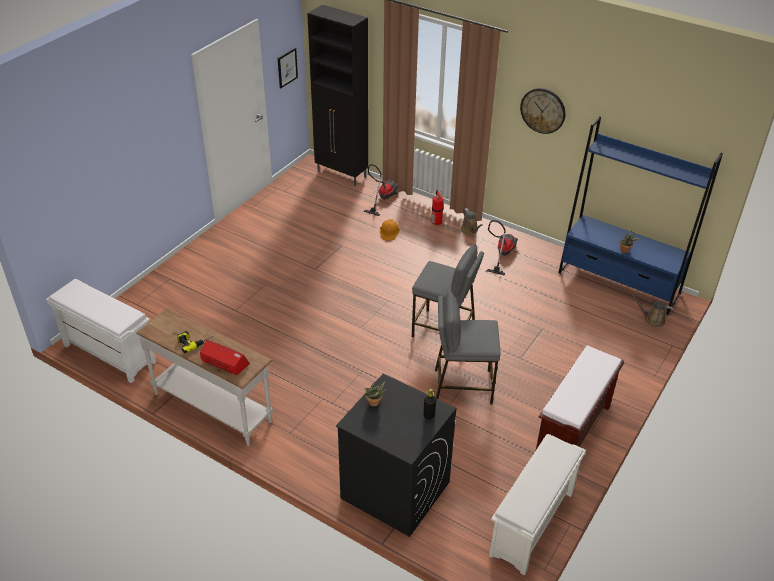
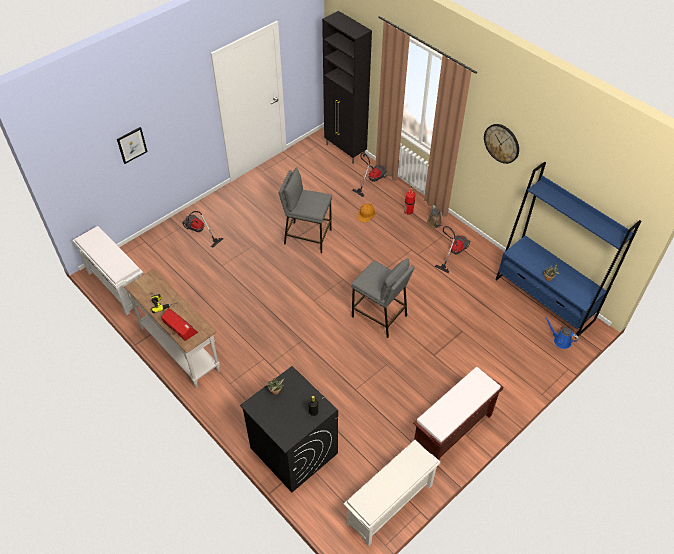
camera: 15 degrees right, 10 degrees up
(194, 280) = (198, 232): none -> vacuum cleaner
(287, 67) = (306, 58): picture -> picture (132, 145)
(462, 386) = (377, 370): grey stool -> grey stool (307, 237)
(652, 319) = (560, 340): brown watering can -> blue watering can

